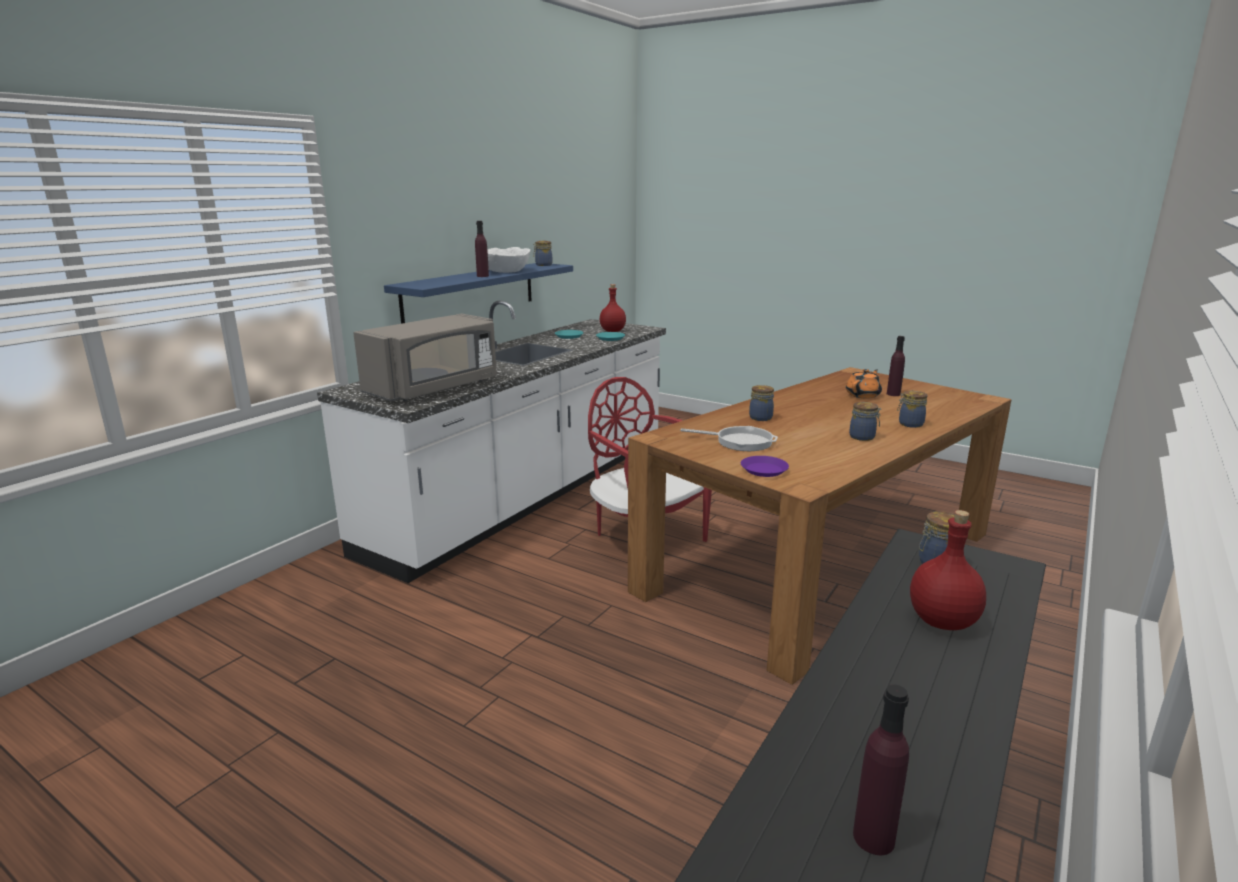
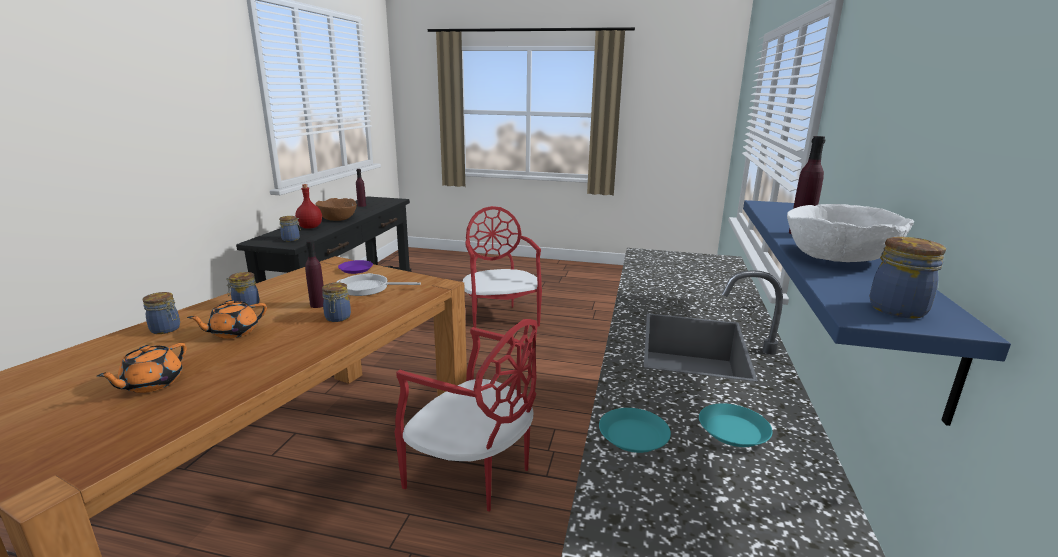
camera: 160 degrees right, 0 degrees up
(434, 388) = (661, 269): grey microwave -> none
(463, 783) = (500, 318): none -> red chair
(613, 331) = (680, 497): red bottle -> none
(845, 416) = (233, 332): none -> orange teapot
(893, 394) = (91, 395): purple bottle -> purple bottle (318, 305)
(899, 677) = (338, 218): none -> brown bowl

